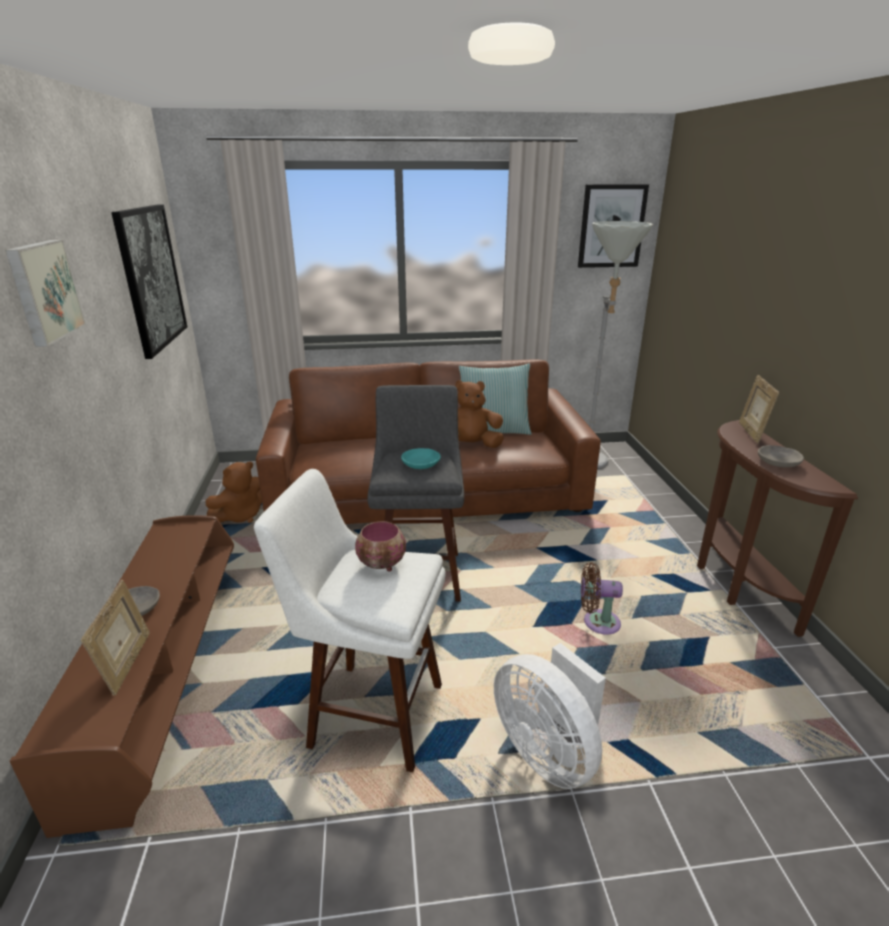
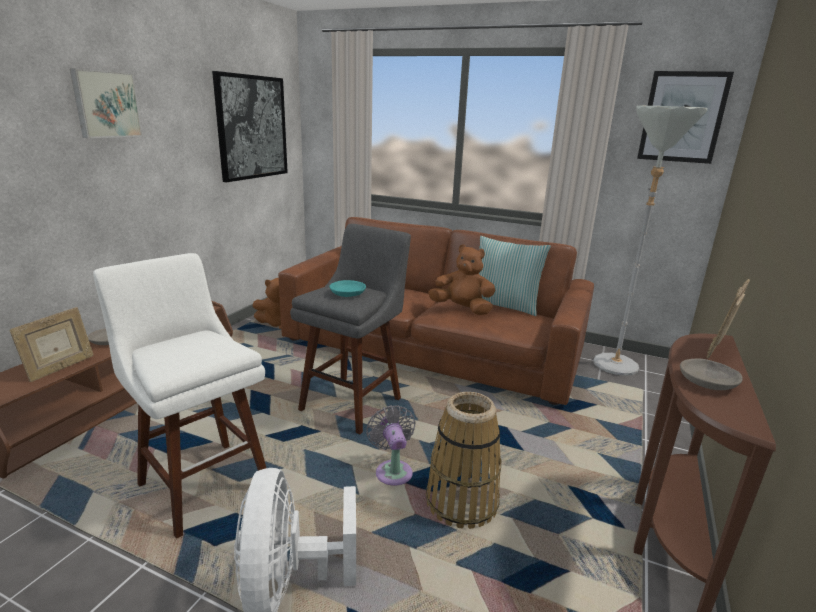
camera: 30 degrees right, 5 degrees down
(382, 564) = (204, 343): bowl -> none
(521, 621) = (393, 470): none -> grey fan
(597, 622) = (461, 502): brown fan -> basket

